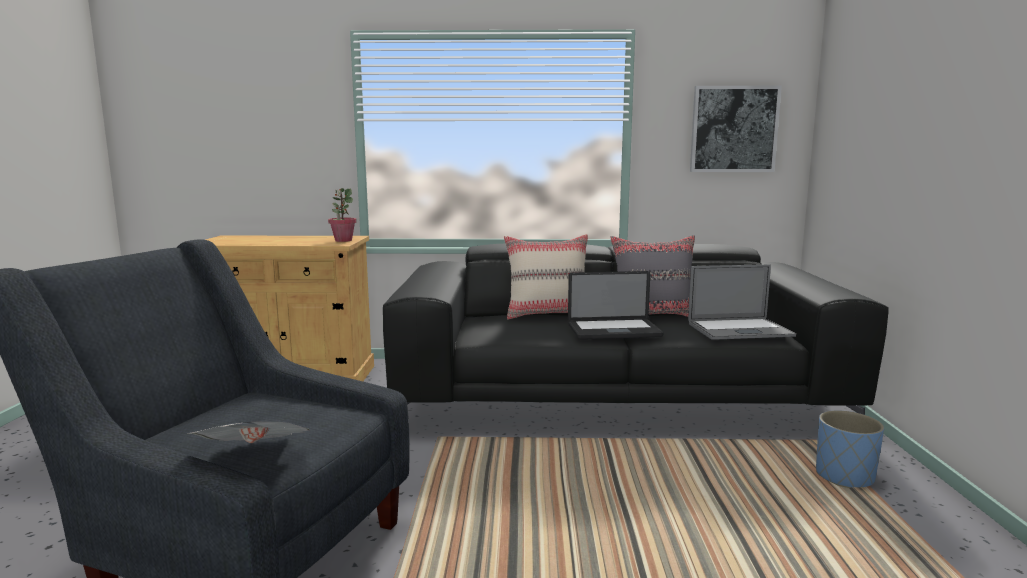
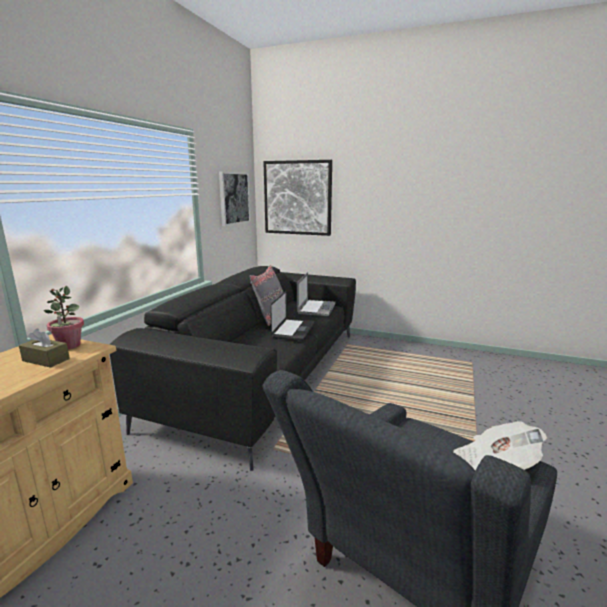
camera: 70 degrees left, 5 degrees up
(313, 241) = (46, 360): none -> brown tissue box
(547, 314) = (238, 338): beige pillow -> none
(844, 477) = (379, 351): blue planter -> none
(853, 127) = (297, 198): none -> picture

